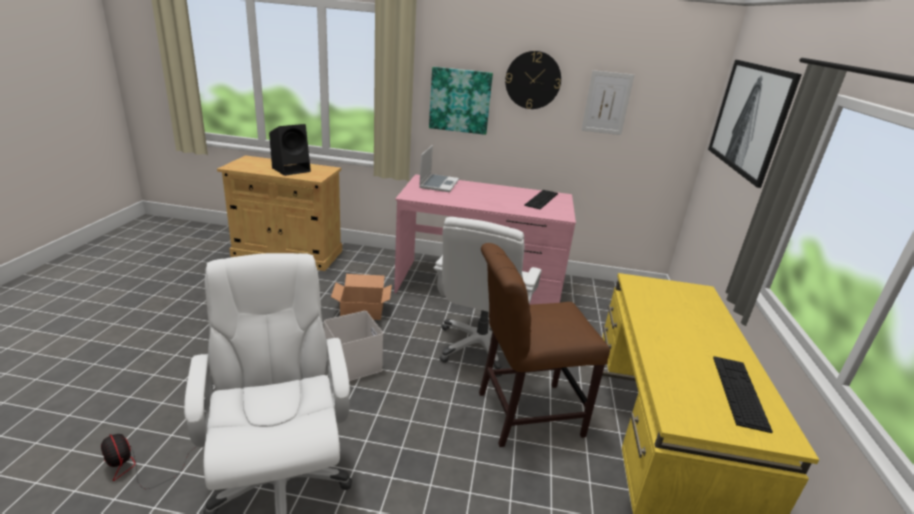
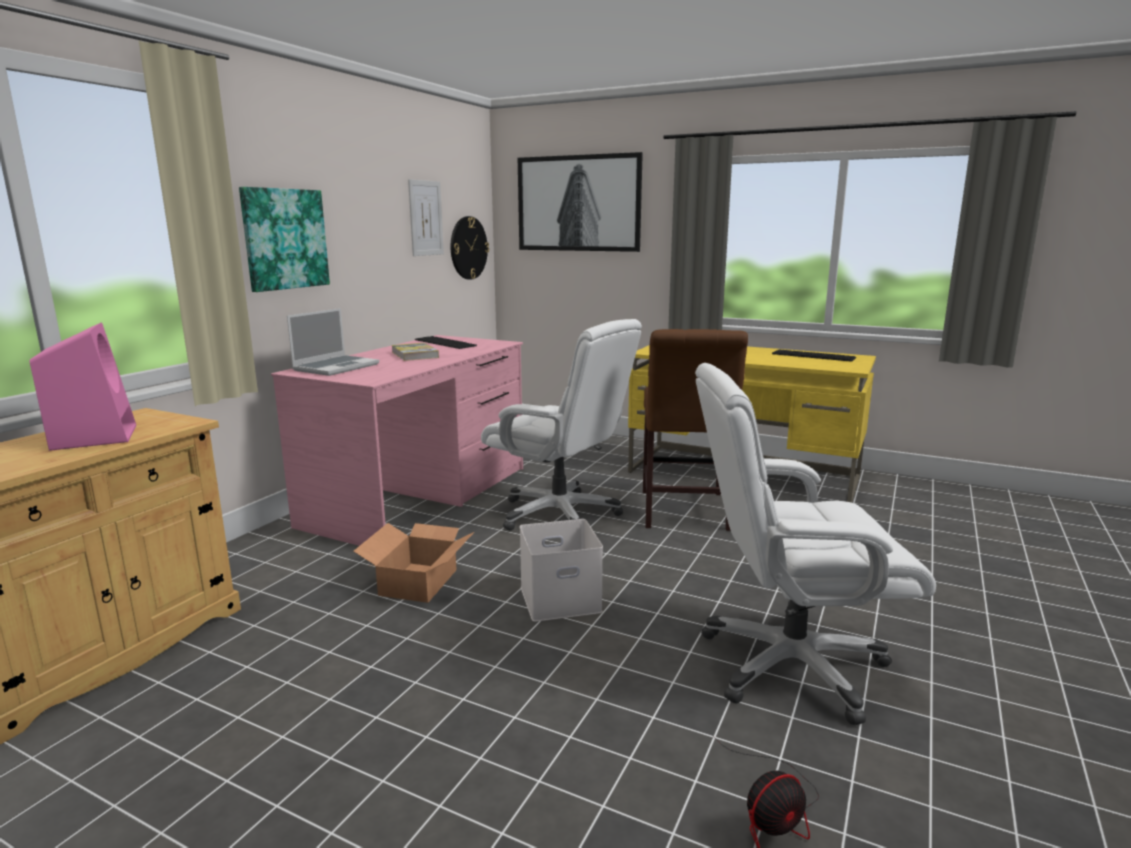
camera: 70 degrees left, 10 degrees down
(292, 169) = (94, 436): black speaker -> pink speaker
(438, 184) = (336, 367): laptop -> laptop turned 90 degrees clockwise
(491, 196) = (414, 354): none -> book
(533, 80) = (359, 197): wall clock -> wall clock (468, 248)

